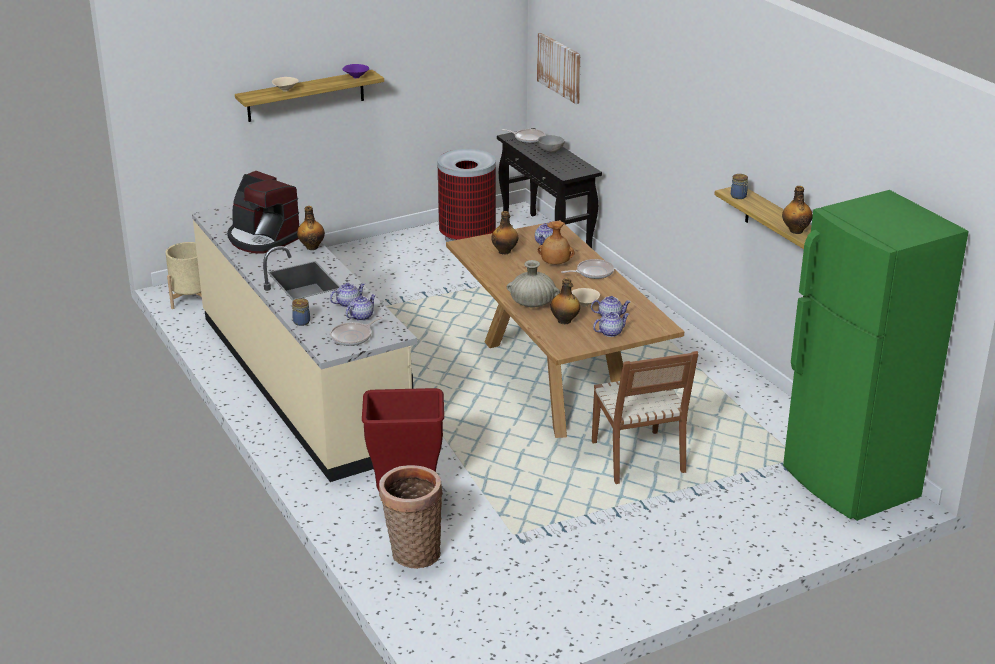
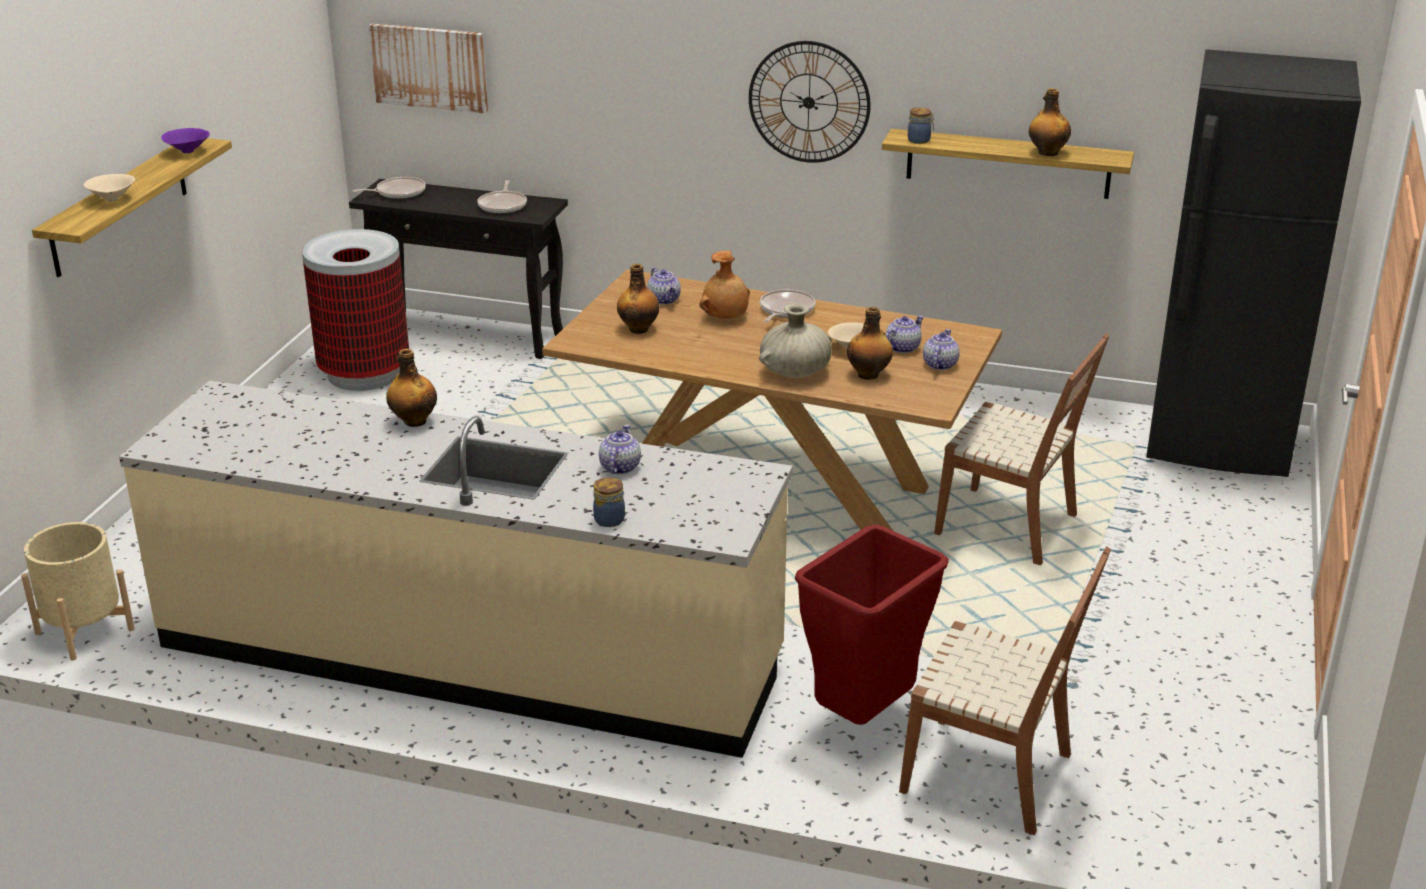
camera: 45 degrees left, 0 degrees up
(262, 238) = (315, 441): coffee machine -> none
(353, 337) = (716, 503): frying pan -> frying pan (503, 205)
(361, 316) = (671, 474): teapot -> none
(412, 553) = (994, 778): basket -> chair
(550, 150) = (456, 197): grey bowl -> none
(706, 151) = (809, 102): none -> wall clock
(849, 483) = (1217, 444): green fridge -> black fridge

